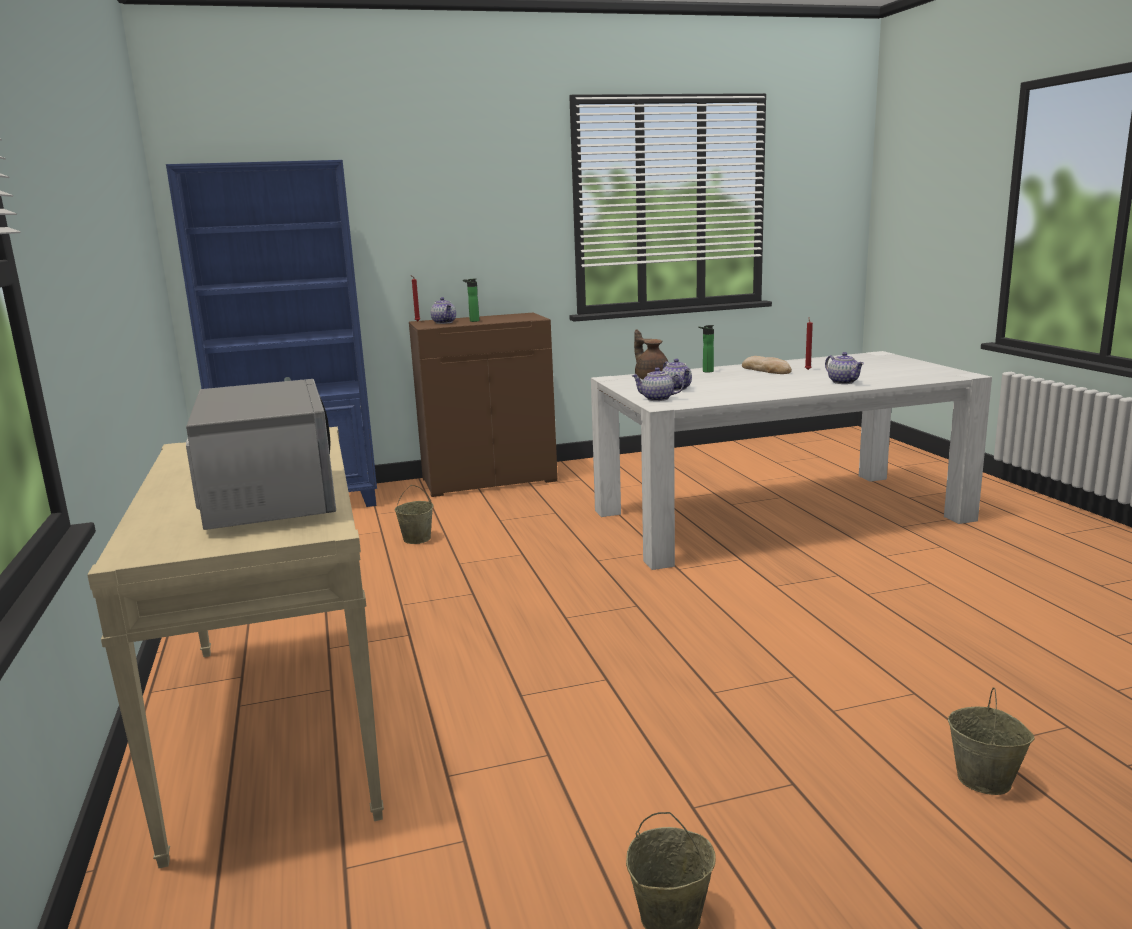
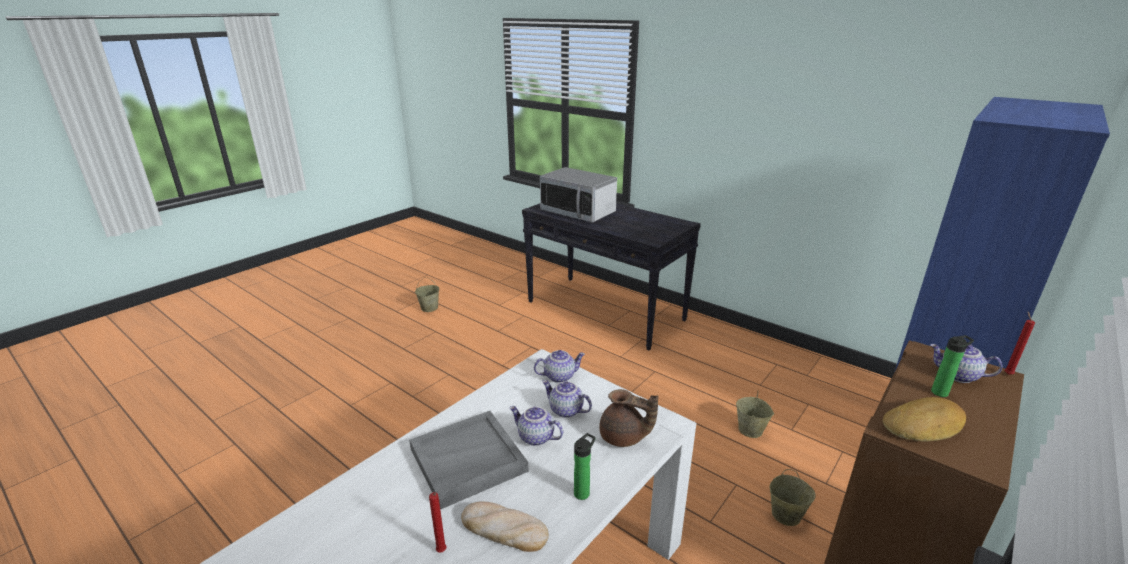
camera: 145 degrees right, 10 degrees up
(277, 722) = (605, 310): beige console table -> black console table
(516, 318) = (924, 426): none -> bread
(775, 383) = (467, 461): none -> grey tray
(844, 382) = (381, 492): teapot -> teapot (535, 437)
(985, 780) = (328, 371): beige bucket -> beige bucket (785, 515)

